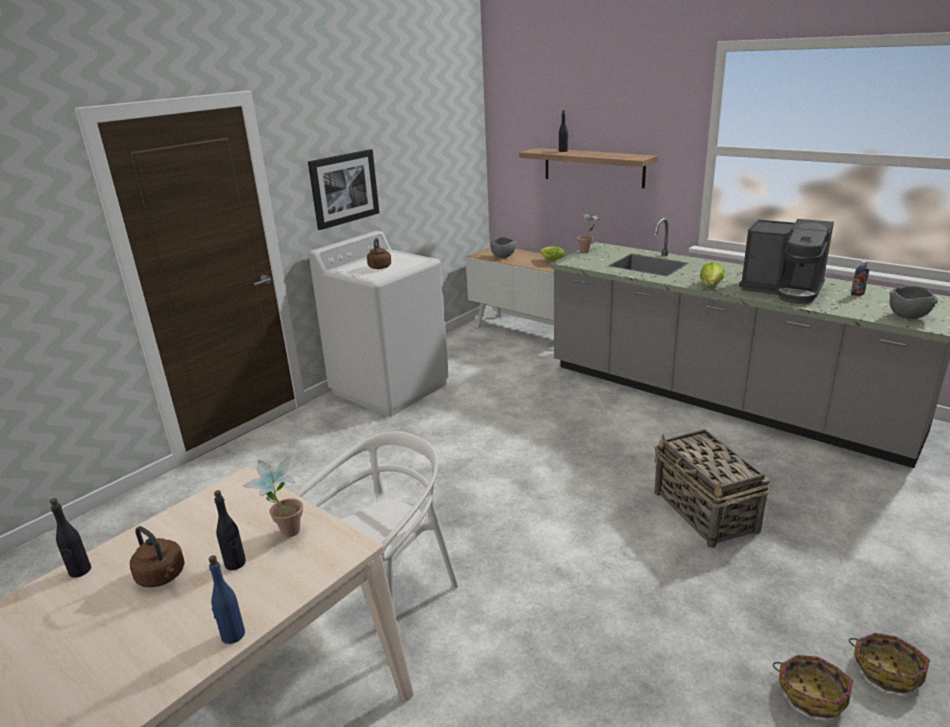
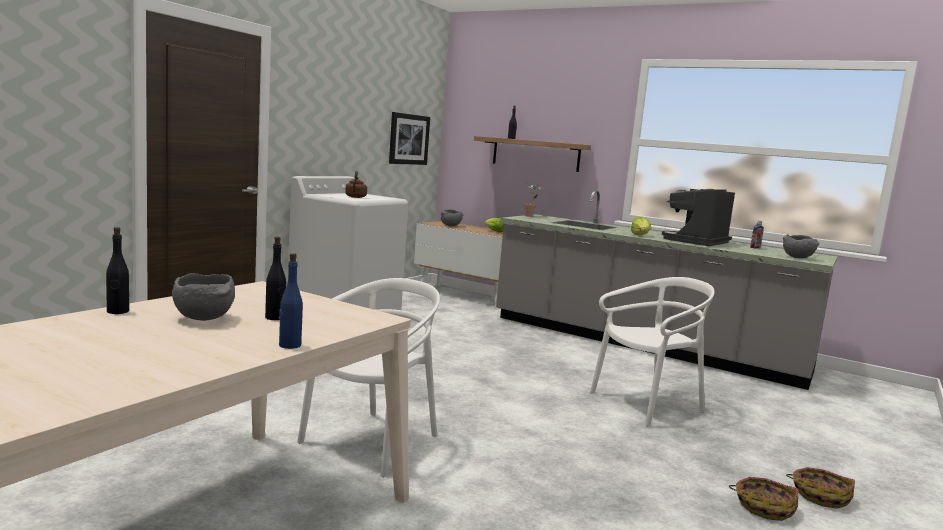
camera: 10 degrees left, 15 degrees down
(163, 577) = (205, 319): brown kettle -> grey bowl
(284, 535) = (316, 309): potted plant -> none
(344, 188) = (328, 132): picture -> picture (408, 139)
(705, 512) = (647, 404): basket -> white chair
(783, 290) = (697, 242): coffee machine -> coffee machine turned 105 degrees clockwise

